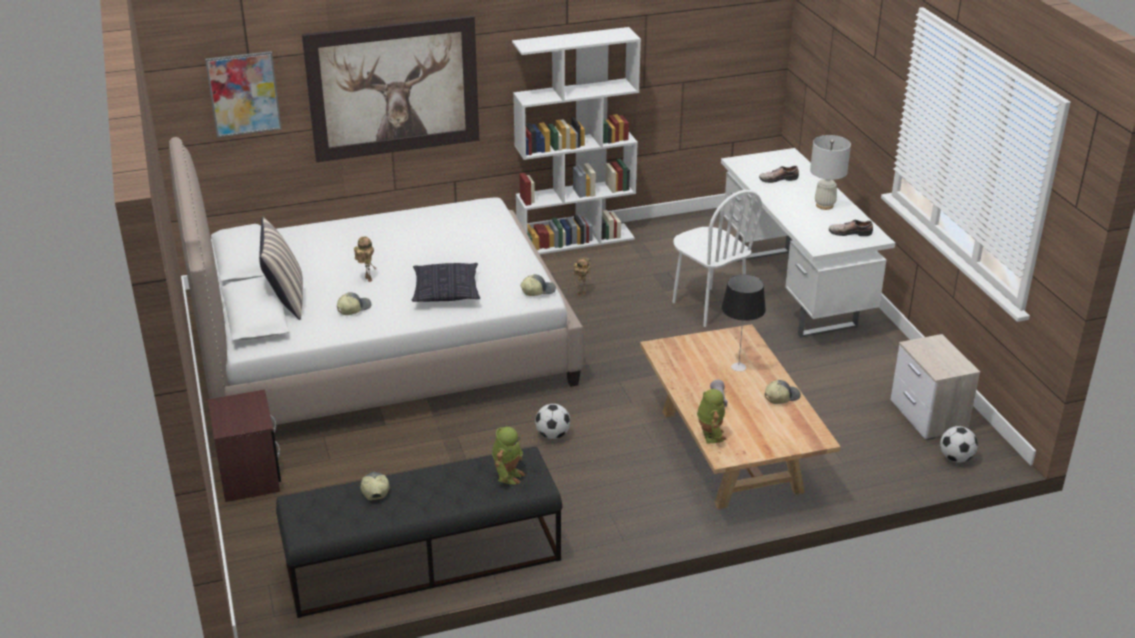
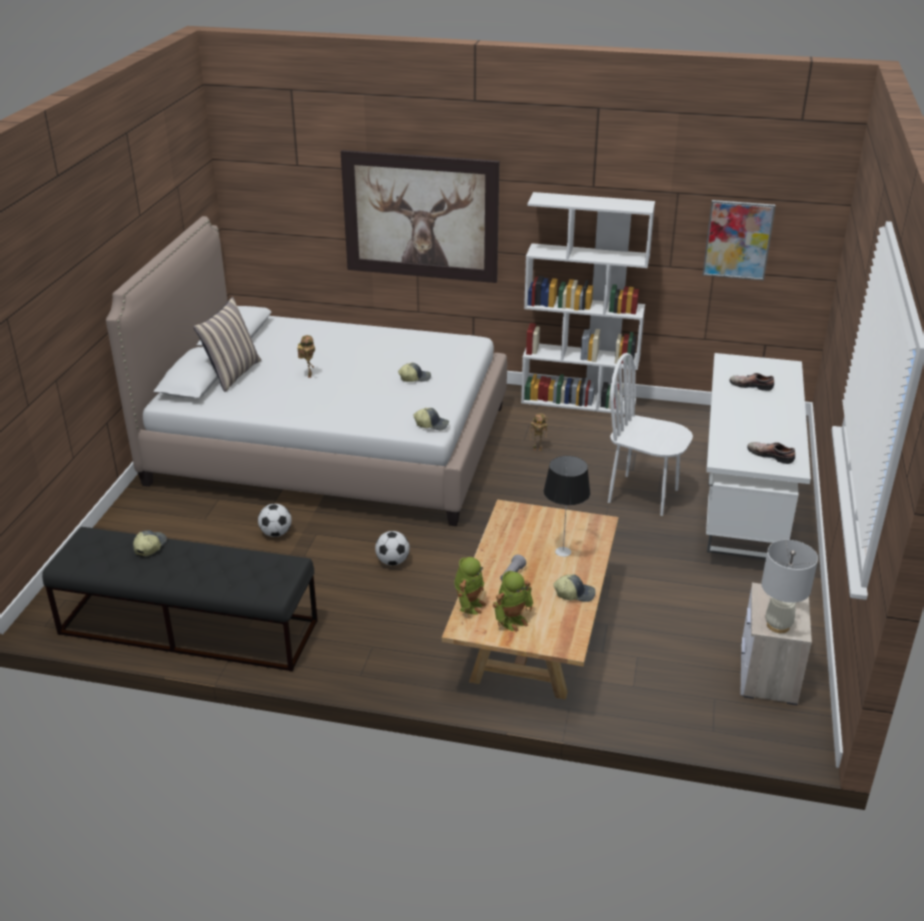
camera: 30 degrees right, 0 degrees up
(243, 94) = (290, 194): picture -> picture (738, 240)
(249, 476) = (137, 511): brown nightstand -> none
(353, 308) = (273, 395): cap -> cap (415, 378)
(446, 292) = (357, 403): pillow -> none
(508, 475) = (260, 574): toy robot -> toy robot (512, 620)
(708, 307) = (643, 495): white chair -> white chair turned 120 degrees clockwise
(824, 205) = (772, 422): white table lamp -> white table lamp (778, 625)
(956, 458) = (757, 727): football -> football (276, 533)

